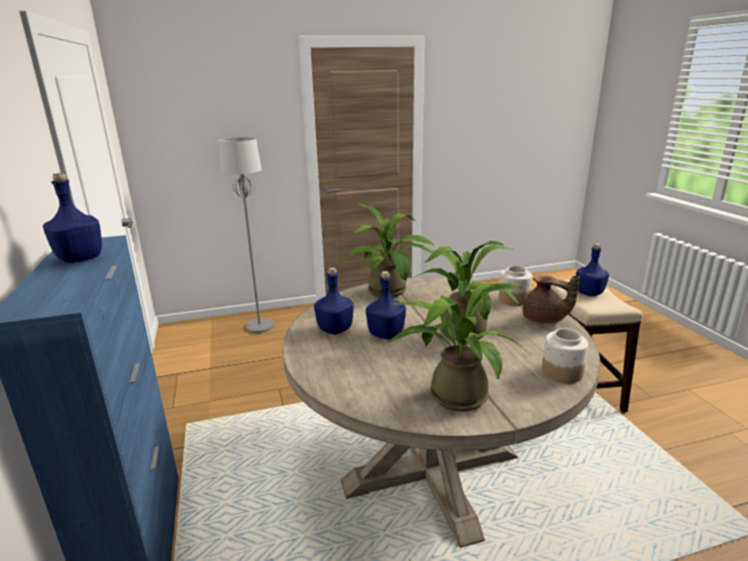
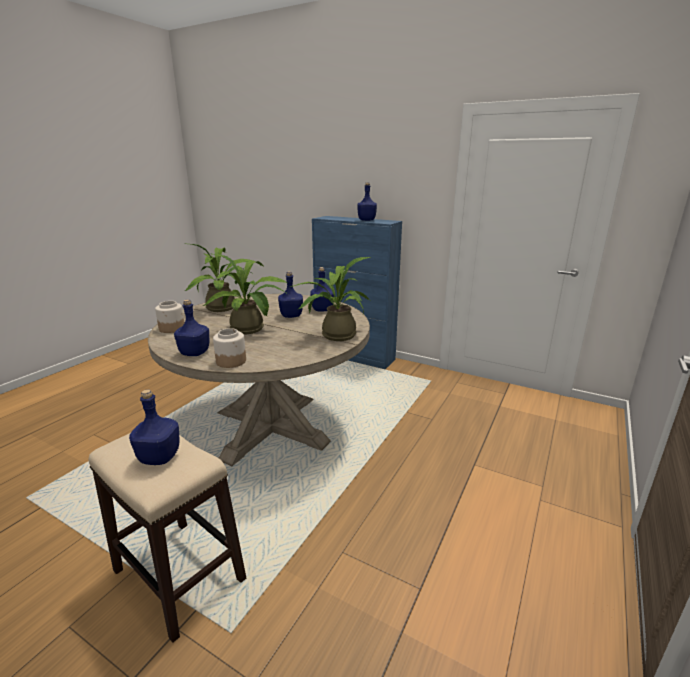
camera: 135 degrees right, 0 degrees up
(259, 326) = (571, 453): grey floor lamp -> none
(544, 320) = (195, 353): brown teapot -> blue bottle

